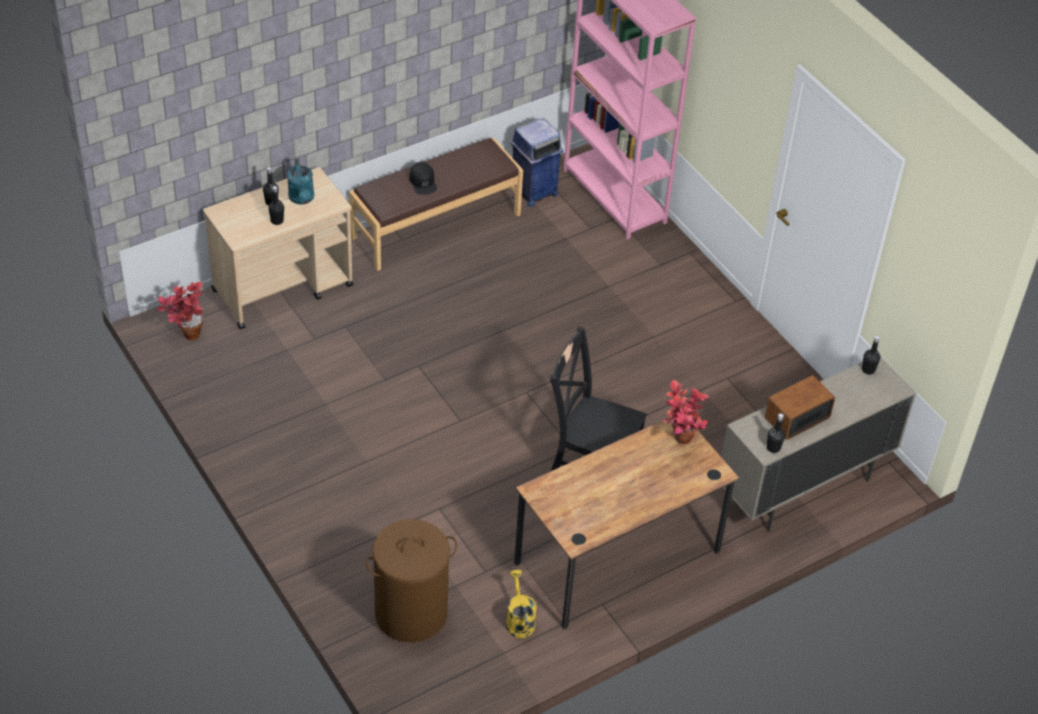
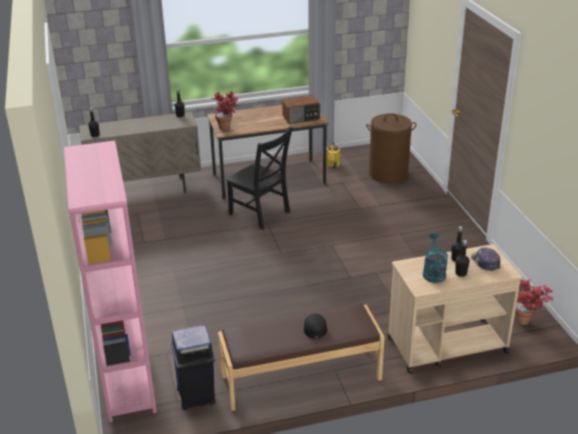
camera: 160 degrees left, 15 degrees down
(244, 221) = (485, 262): none -> cap
(796, 417) = (156, 123): radio -> radio (301, 118)

